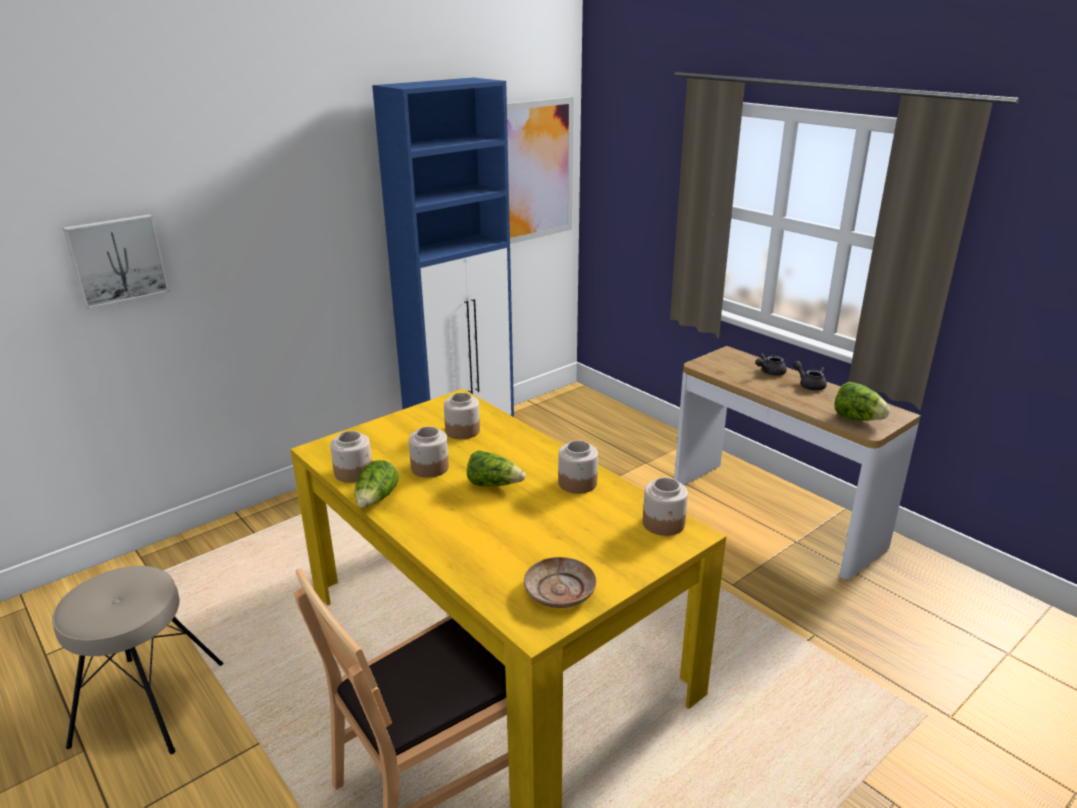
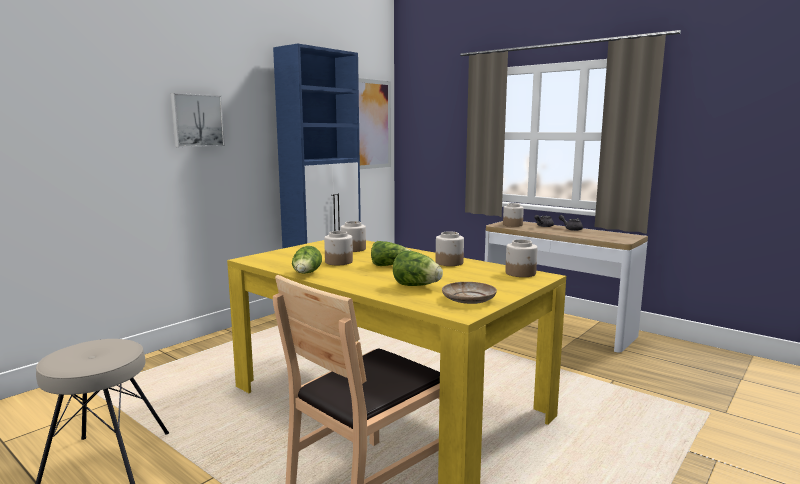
camera: 10 degrees left, 15 degrees down
(117, 260) = (92, 135): picture -> picture (197, 120)
(354, 472) = (282, 266): jar -> jar (513, 225)
(857, 419) = (611, 238): lettuce -> lettuce (416, 286)

